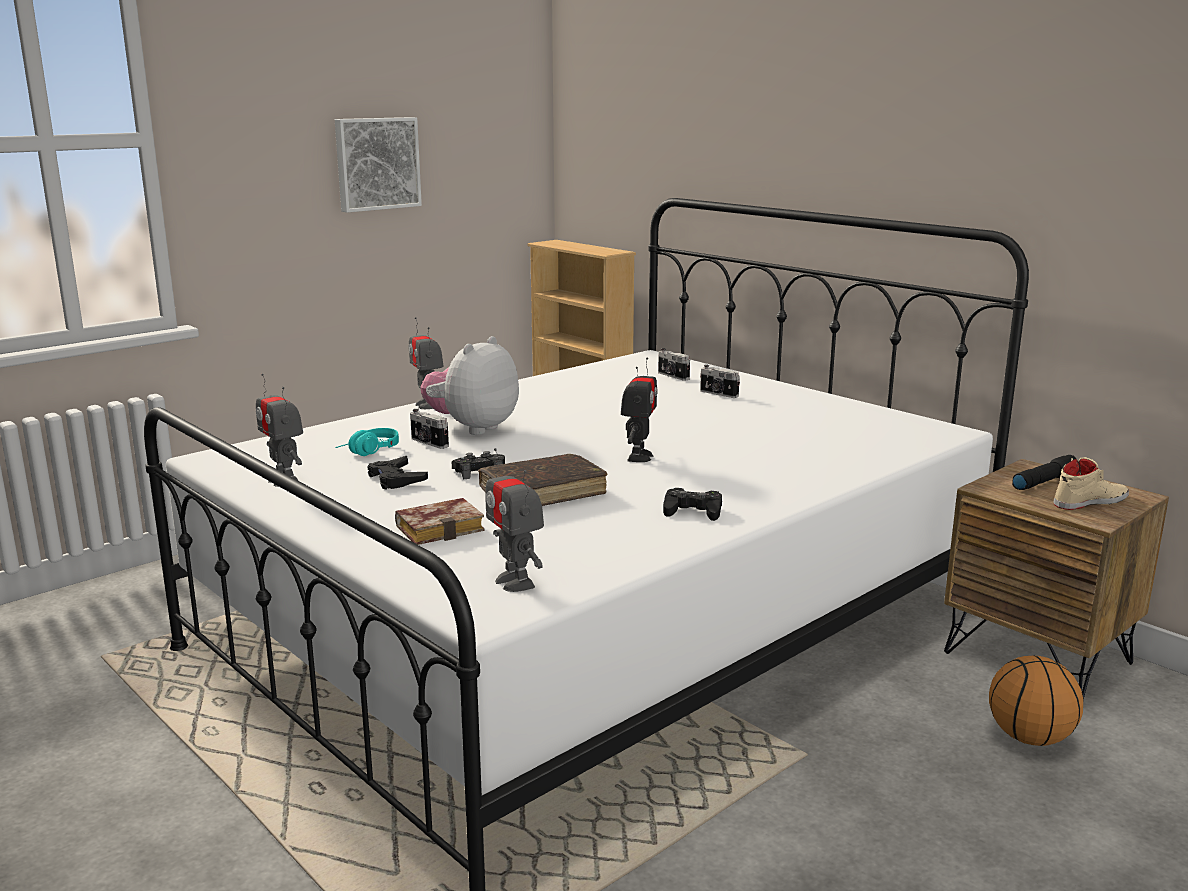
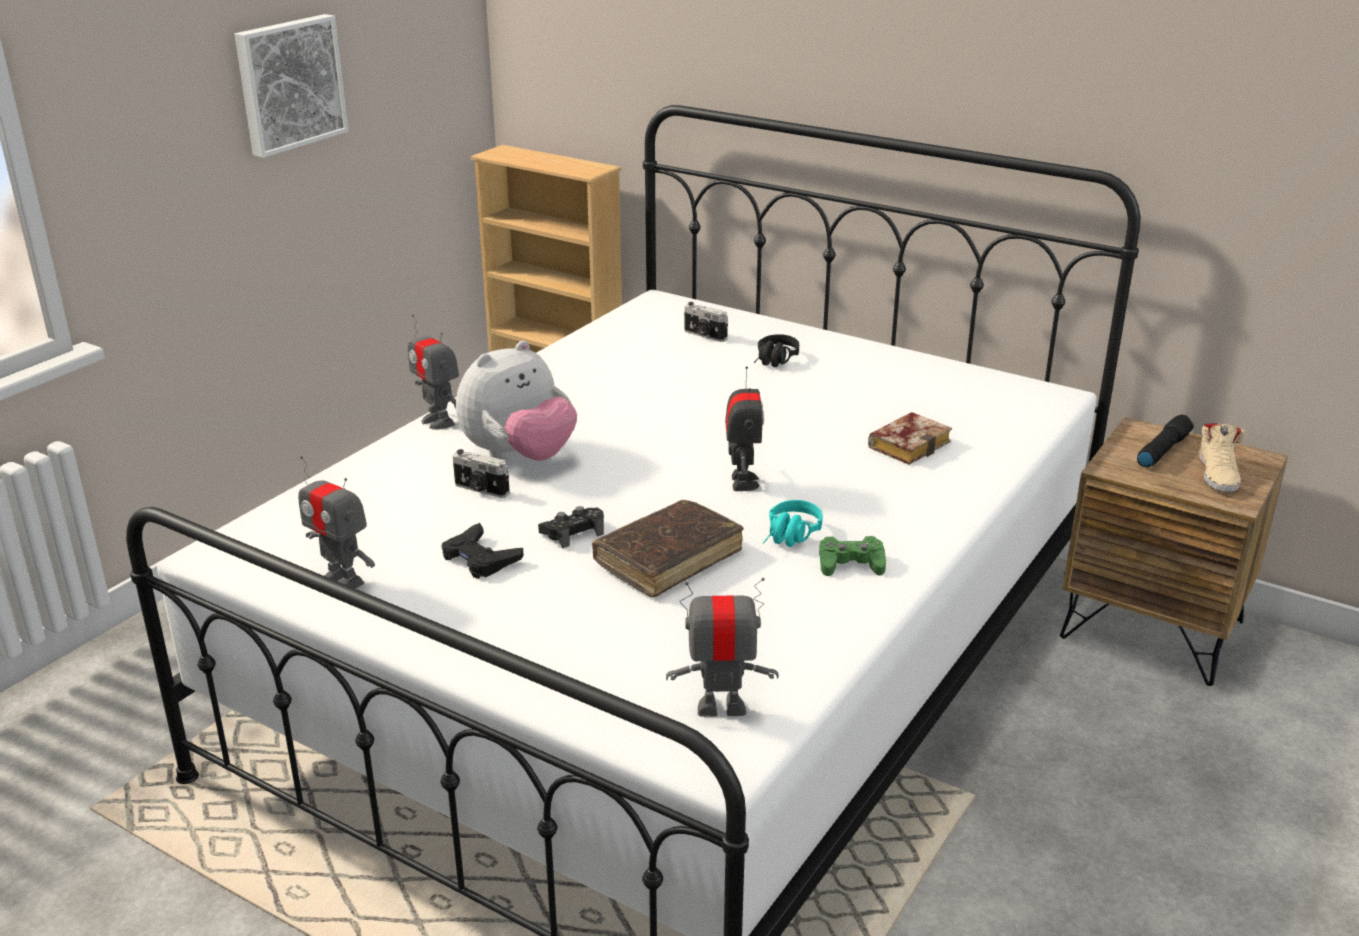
camera: 15 degrees left, 10 degrees up
(369, 452) = (416, 516): turquoise headphones -> turquoise headphones (789, 538)
(442, 528) = (586, 634): book -> book (909, 444)
(473, 428) = (519, 456): plush toy -> plush toy turned 150 degrees counterclockwise
(515, 582) = (721, 707): toy robot -> toy robot turned 135 degrees clockwise
(693, 511) = (851, 564): black game controller -> green game controller
(718, 394) = (774, 362): camera -> black headphones
(1031, 738) = (1180, 733): basketball -> none
(1089, 501) = (1218, 474): beige shoe -> beige shoe turned 135 degrees clockwise

